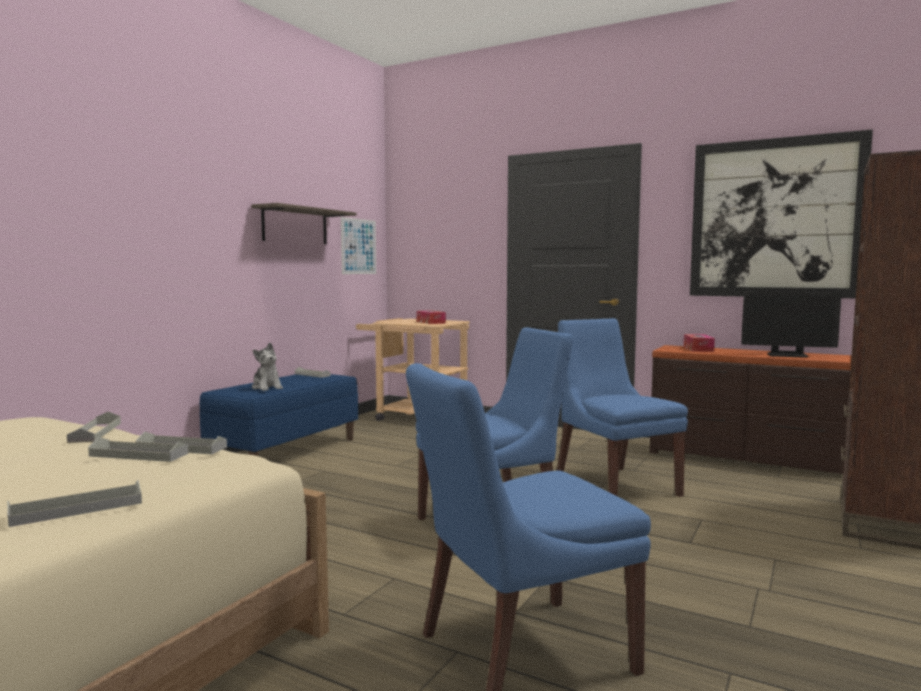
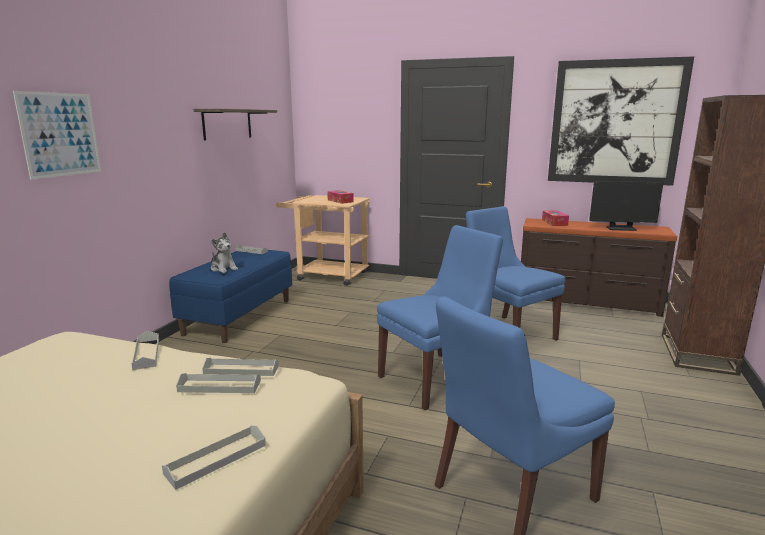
camera: 10 degrees left, 10 degrees up
(358, 246) = (274, 136): picture -> picture (60, 134)

